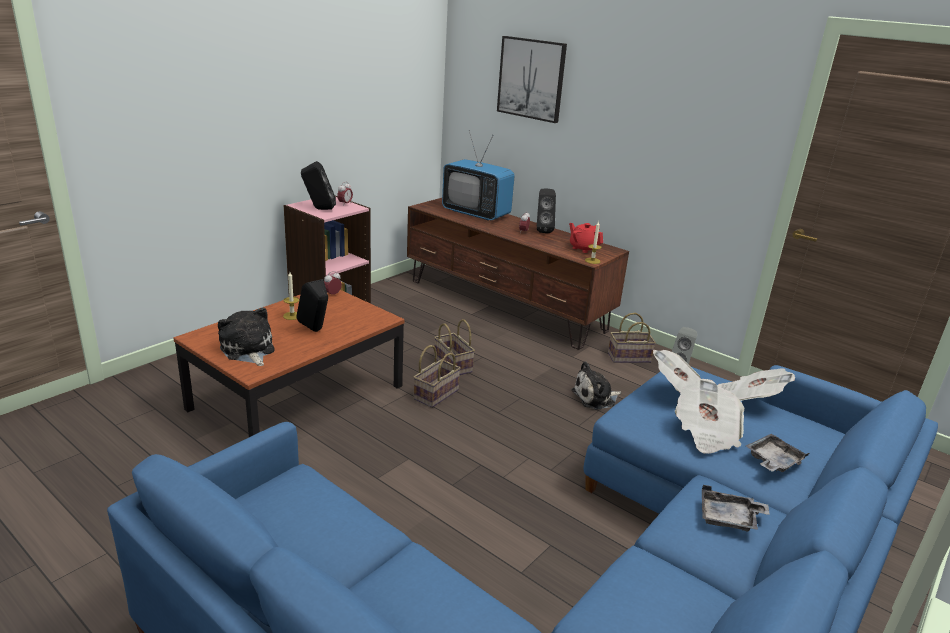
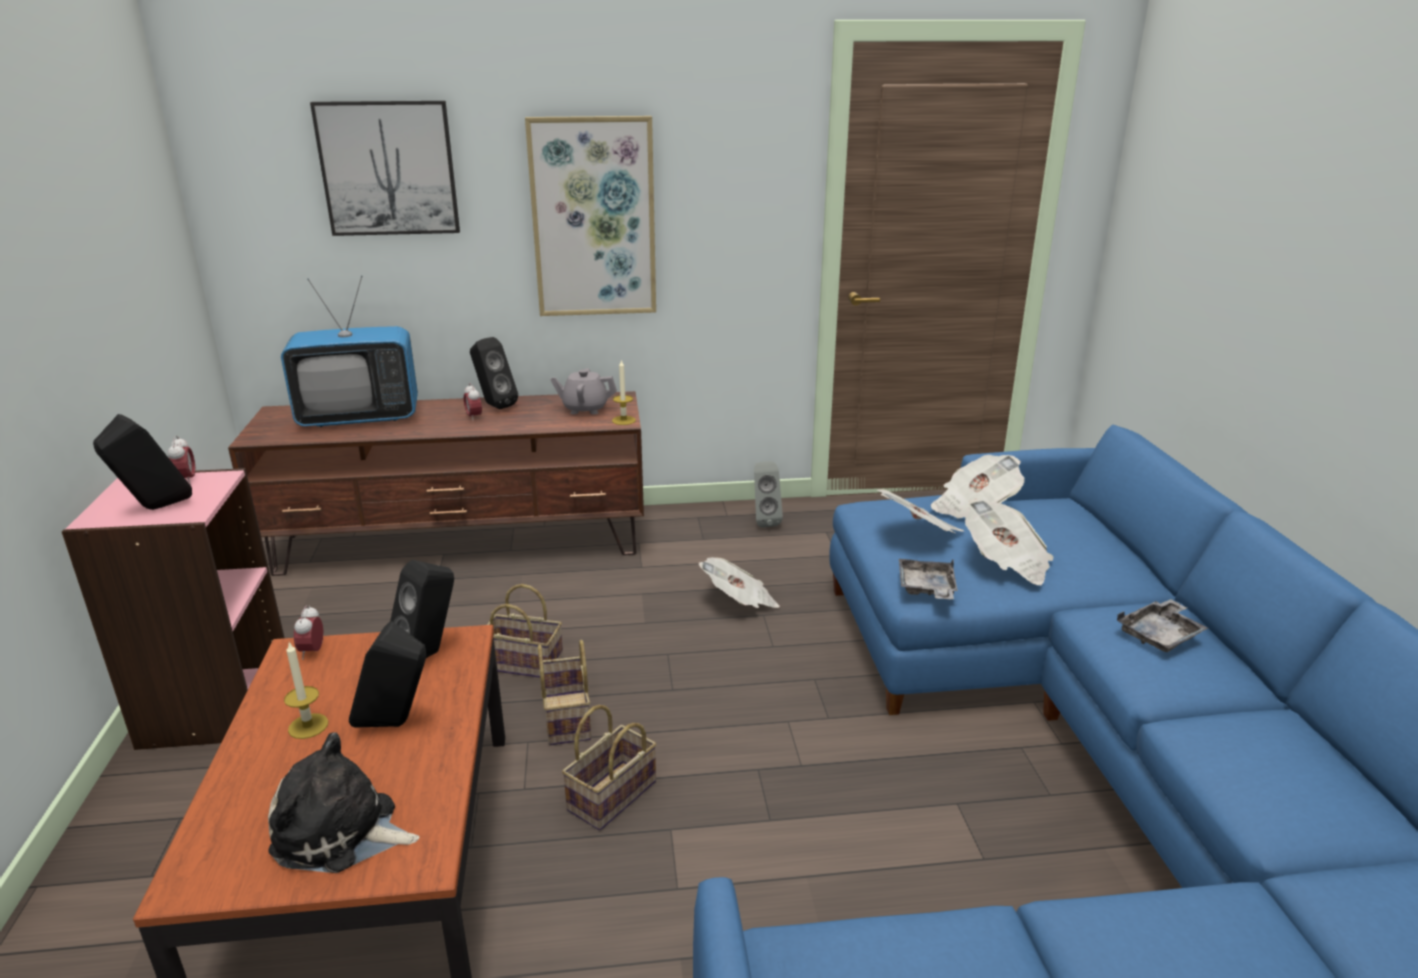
camera: 45 degrees left, 0 degrees up
(364, 316) = (429, 654): none -> black speaker
(583, 248) = (585, 409): red teapot -> grey teapot
(596, 398) = (739, 602): plush toy -> newspaper
(628, 358) = (698, 535): basket -> basket (612, 798)
(631, 131) = (593, 218): none -> picture
(773, 461) = (1088, 556): grey tray -> grey tray (926, 588)

